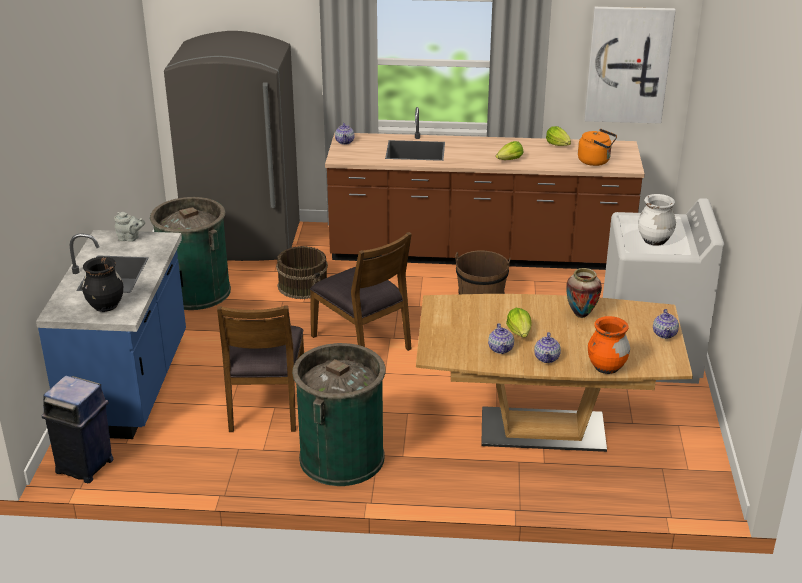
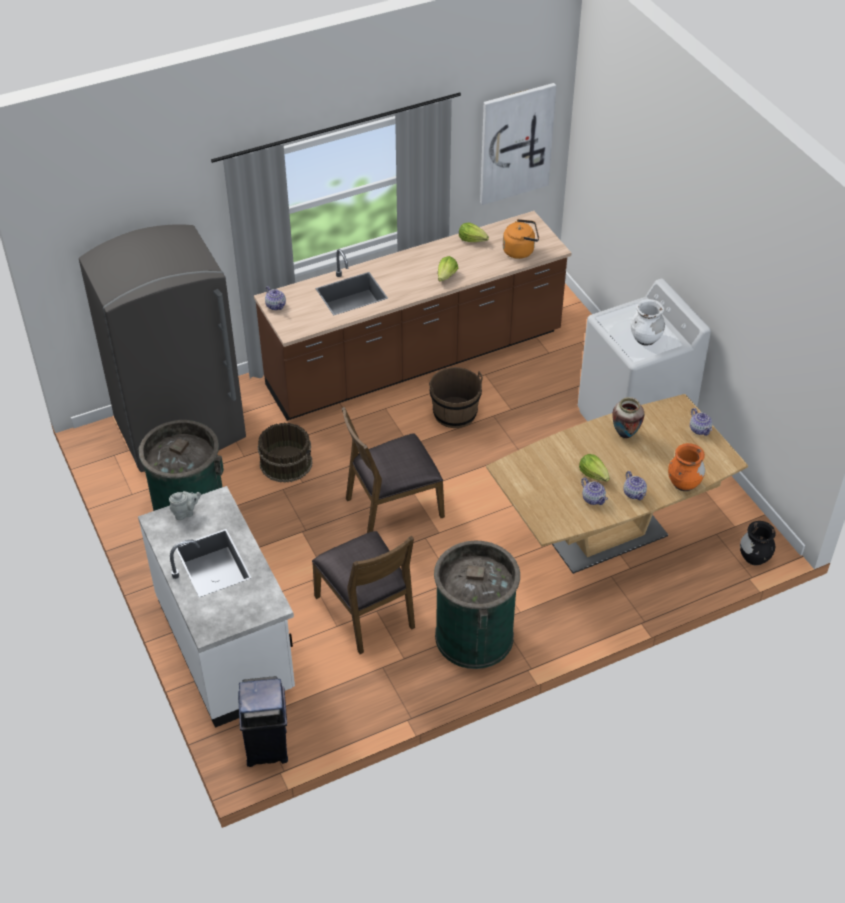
camera: 30 degrees left, 15 degrees up
(106, 306) = (245, 603): black vase -> black vase (754, 558)
(130, 385) = (227, 645): blue counter -> white counter
(363, 342) = (393, 506): brown chair -> brown chair turned 135 degrees clockwise

